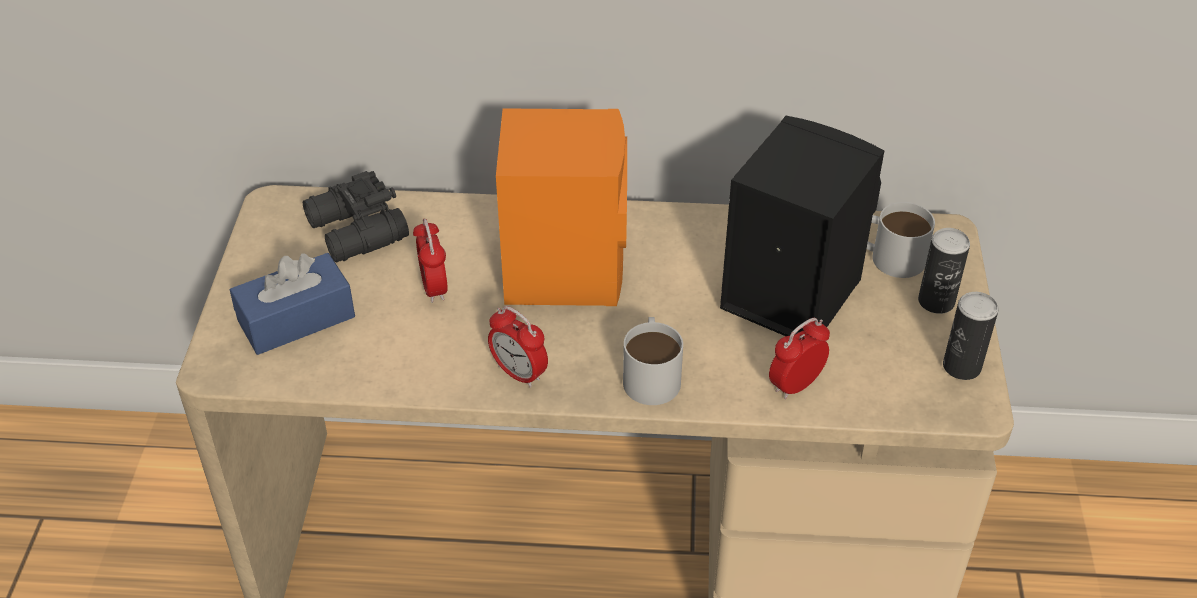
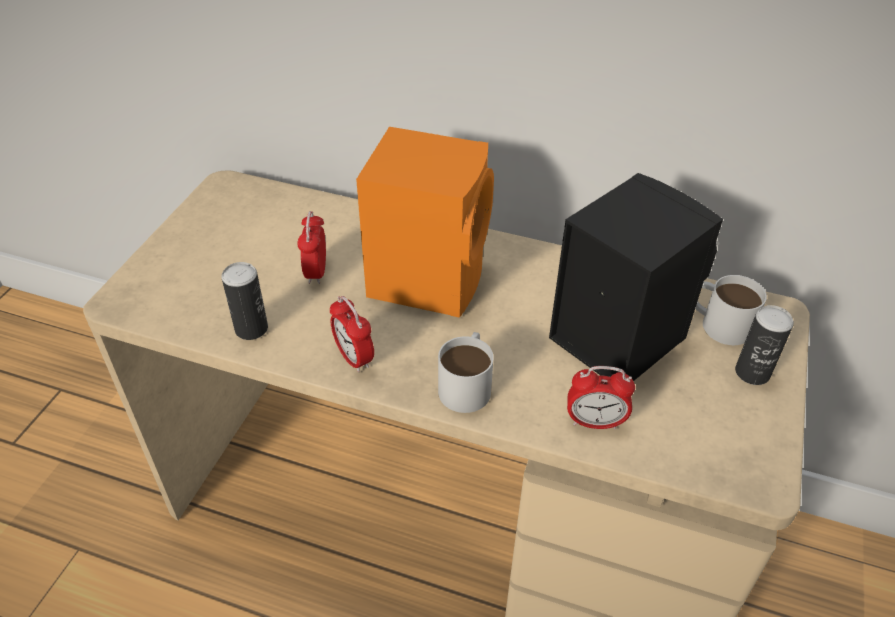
camera: 15 degrees right, 0 degrees up
(296, 319) = (198, 275): blue tissue box -> none
(355, 232) = (275, 217): black binoculars -> none
(795, 385) = (595, 422): alarm clock -> alarm clock turned 150 degrees counterclockwise
(961, 366) = (761, 440): can -> can (251, 328)

